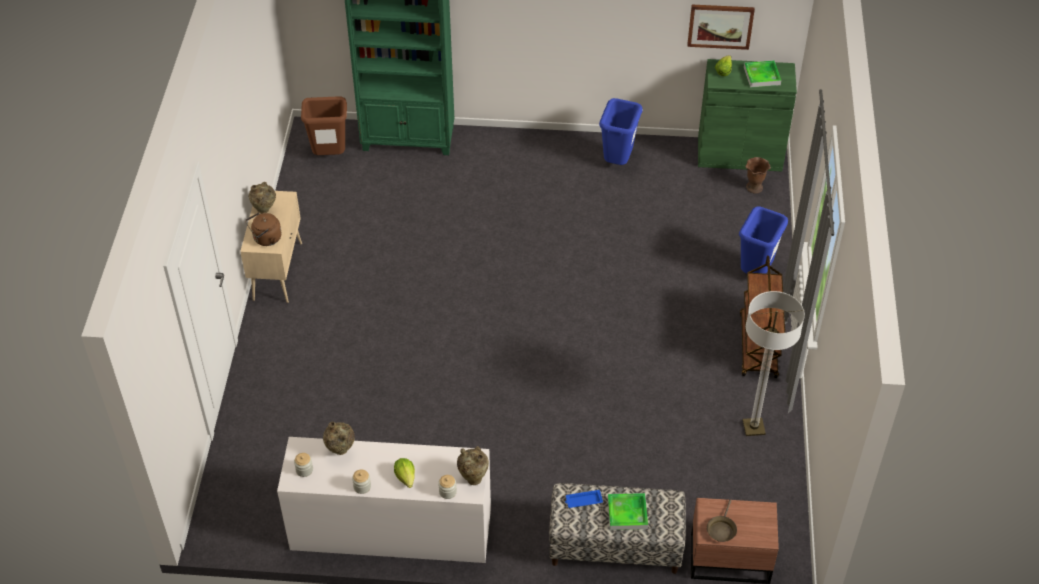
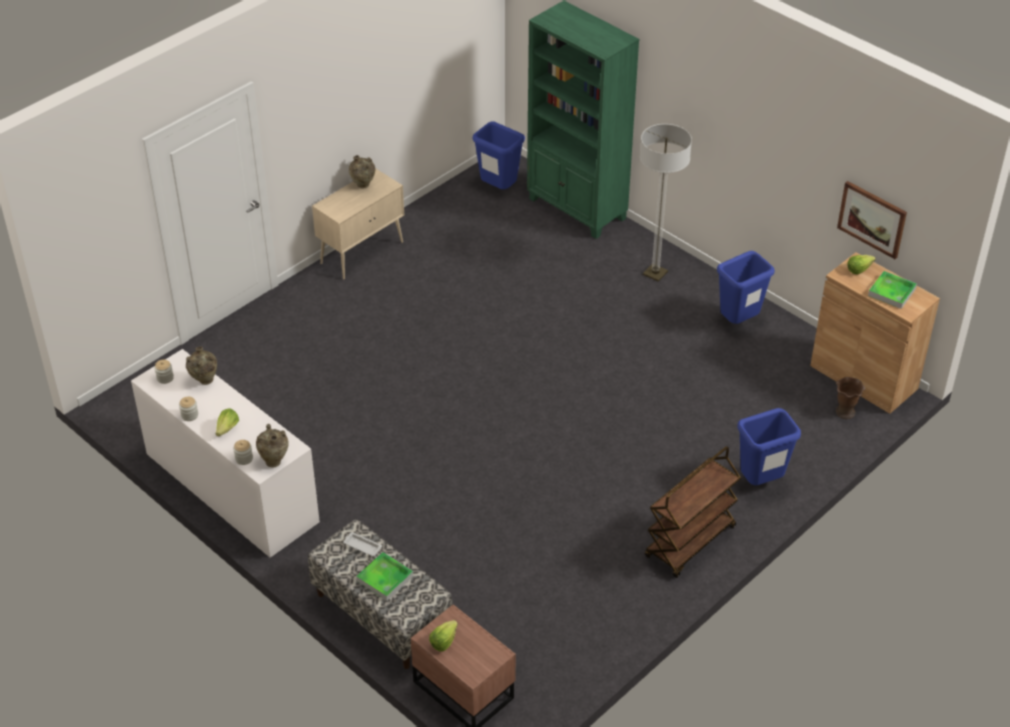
camera: 40 degrees right, 5 degrees down
(266, 239) = (340, 207): brown kettle -> none
(329, 156) = (498, 189): brown trash can -> blue trash can
(583, 500) = (362, 546): blue tray -> white tray
(721, 529) = (443, 641): brown frying pan -> lettuce
(739, 154) = (863, 377): green cabinet -> brown cabinet
(753, 427) = (607, 603): floor lamp -> floor lamp (655, 273)

